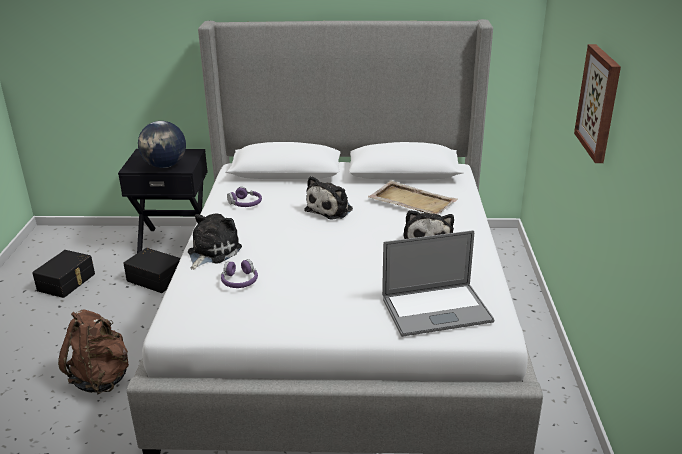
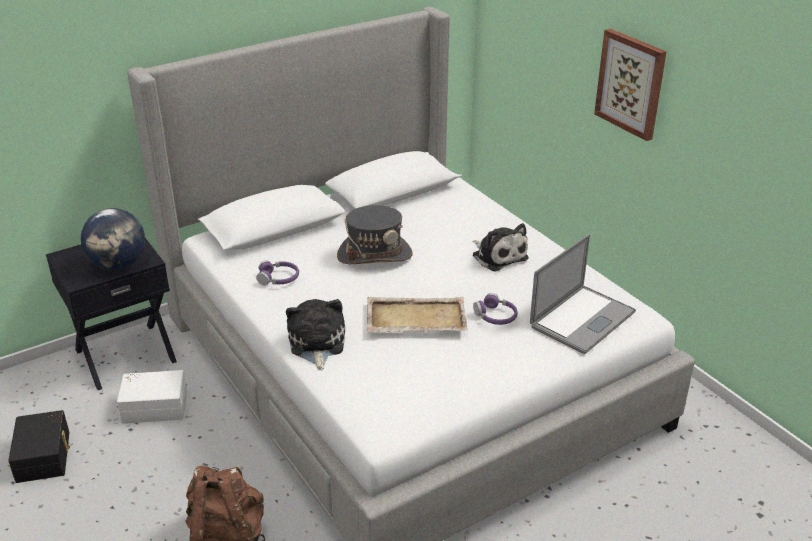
camera: 35 degrees left, 5 degrees up
(156, 278) = (155, 405): black storage box -> white storage box
(239, 281) = (388, 362): purple headphones -> purple headphones (495, 316)
(331, 209) = (374, 255): plush toy -> grey hat
(411, 201) = (437, 220): beige tray -> beige tray (415, 318)

